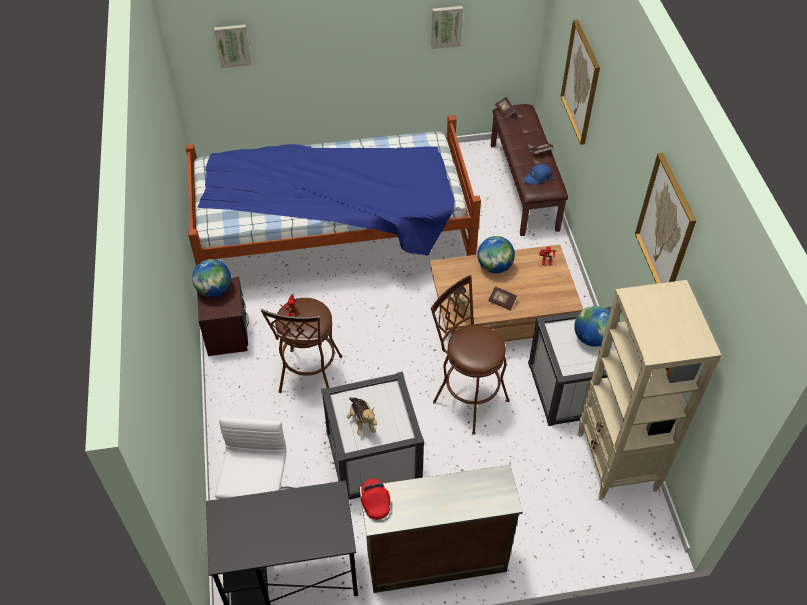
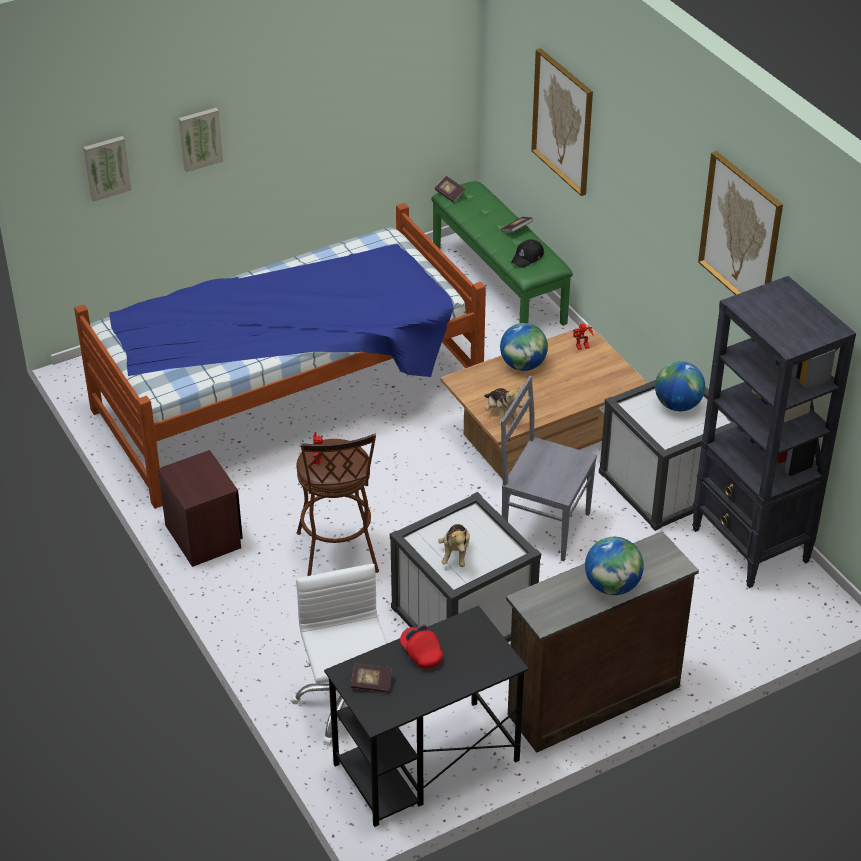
camera: 20 degrees left, 10 degrees down
(214, 290) = (187, 472): globe -> globe (612, 586)
(361, 421) = (455, 553): plush toy -> plush toy turned 45 degrees clockwise
(375, 502) = (533, 605): red cap -> red cap (421, 653)
(446, 26) = (365, 95): picture -> picture (199, 138)
(466, 397) = (543, 526): brown stool -> grey chair
(502, 301) = (551, 399): book -> book (371, 683)
(524, 186) = (499, 285): brown bench -> green bench
(538, 177) = (527, 257): blue cap -> black cap
(616, 462) = (750, 546): beige bookcase -> black bookcase

